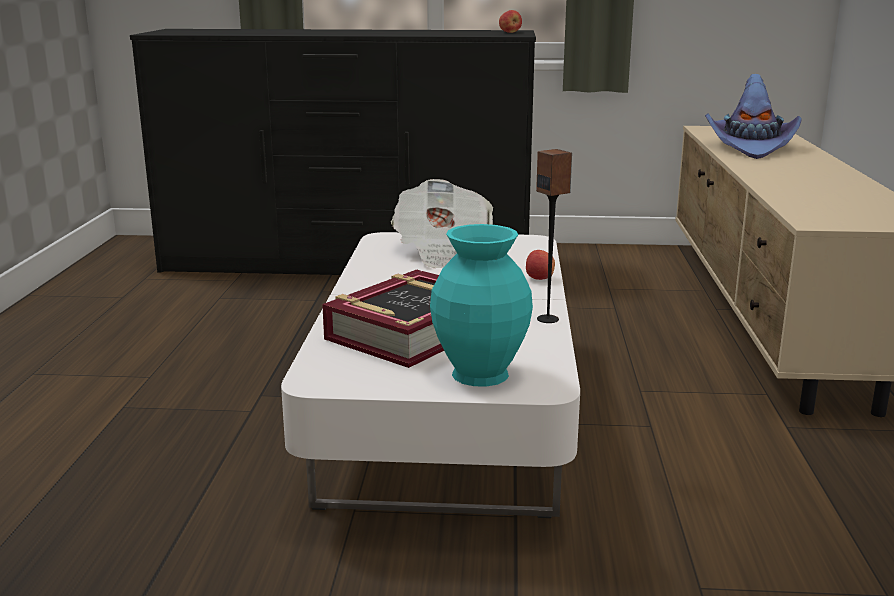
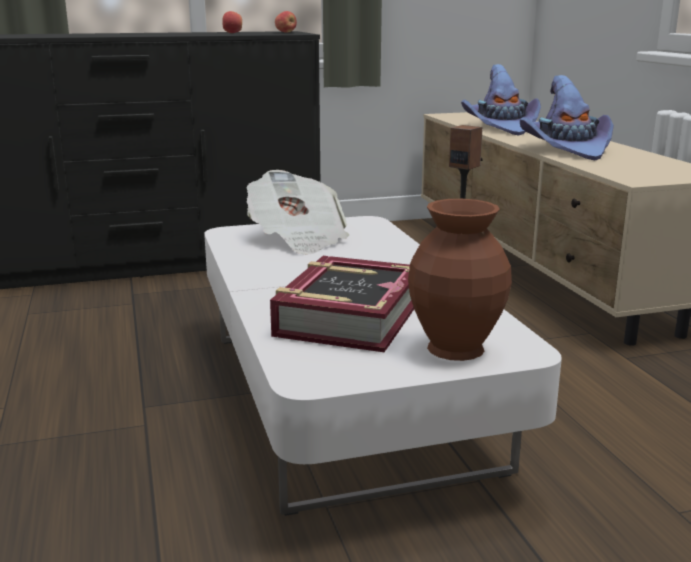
camera: 20 degrees left, 0 degrees up
(481, 375) = (457, 349): turquoise vase -> brown vase
(539, 278) = (410, 253): apple -> apple (232, 33)
(789, 179) = (567, 149): none -> purple hat

